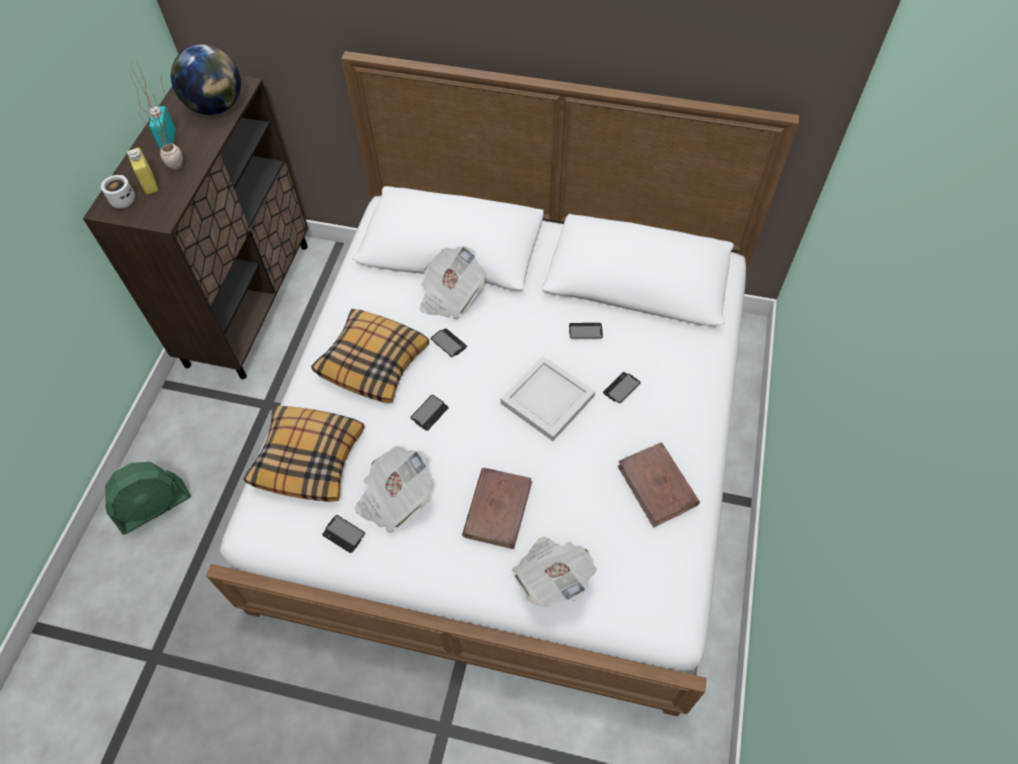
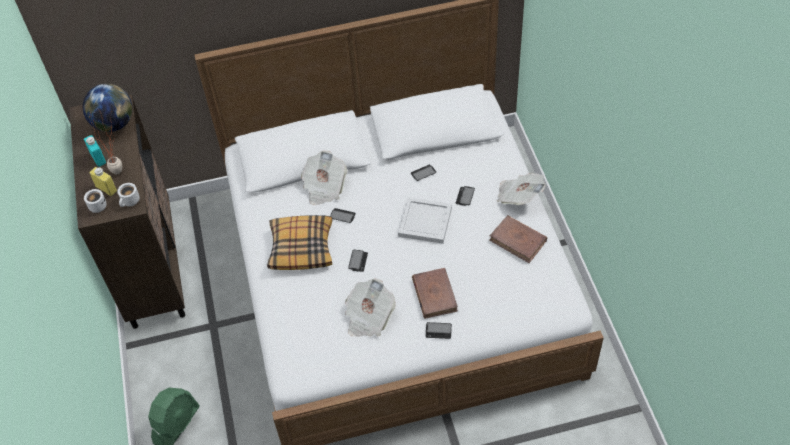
camera: 25 degrees left, 5 degrees down
(162, 211) = (130, 202): none -> white mug
(309, 458) = (299, 320): pillow -> none
(343, 534) = (351, 351): phone -> phone (438, 331)
(552, 576) = (488, 315): newspaper -> newspaper (519, 196)

